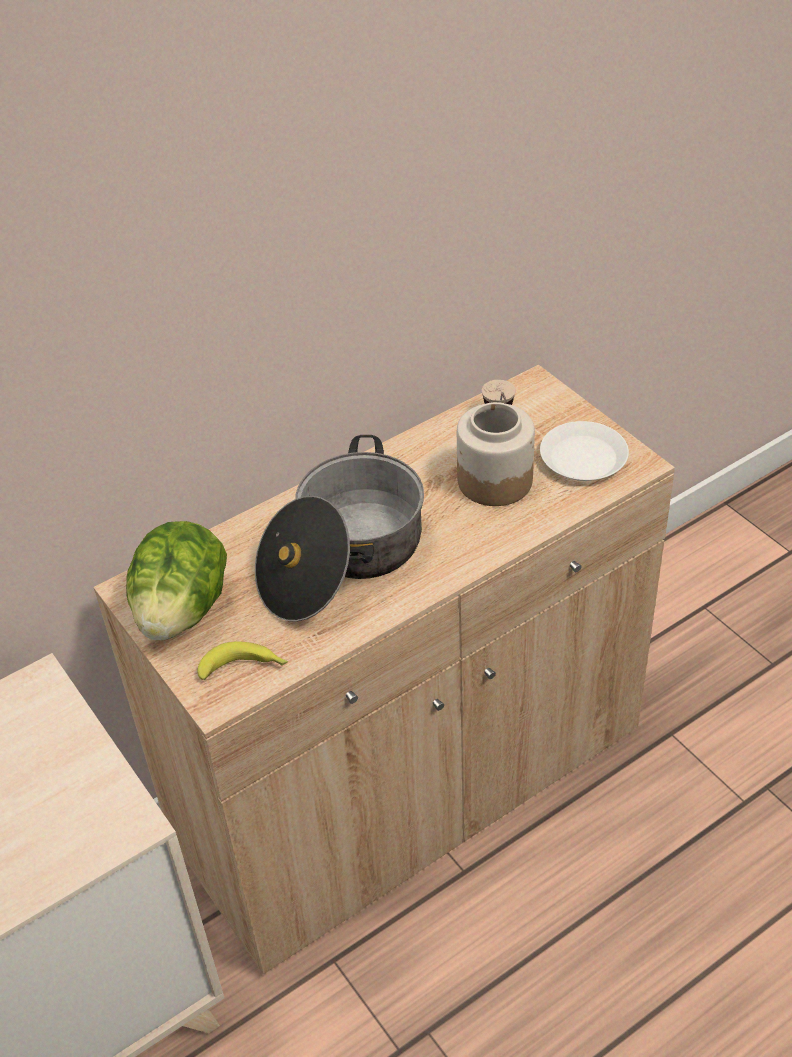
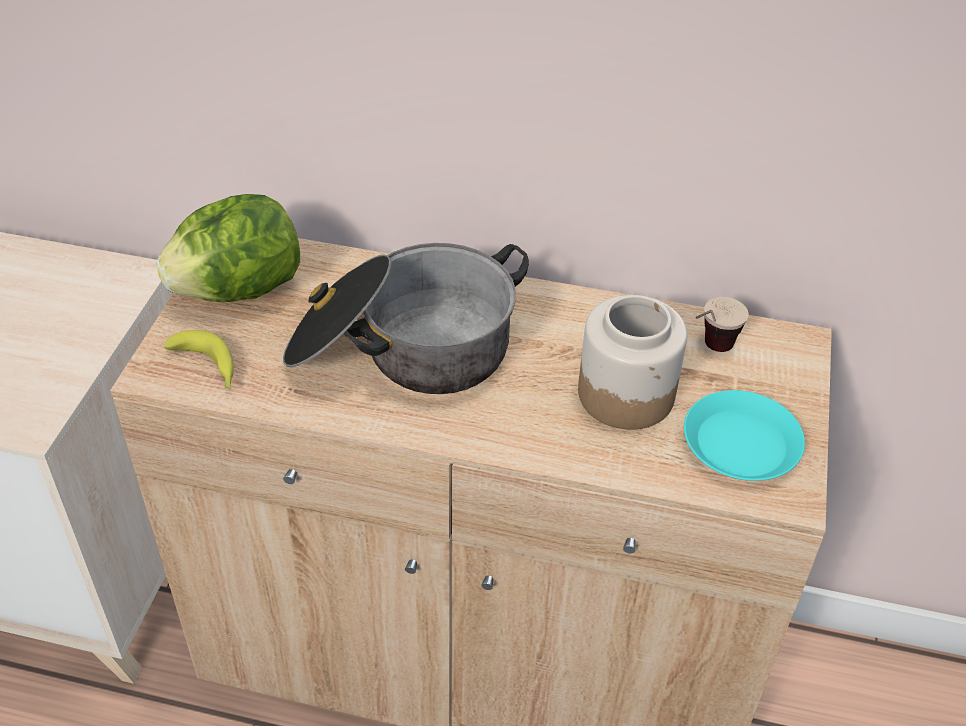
camera: 45 degrees right, 0 degrees up
(583, 459) = (740, 444): white plate -> turquoise plate

